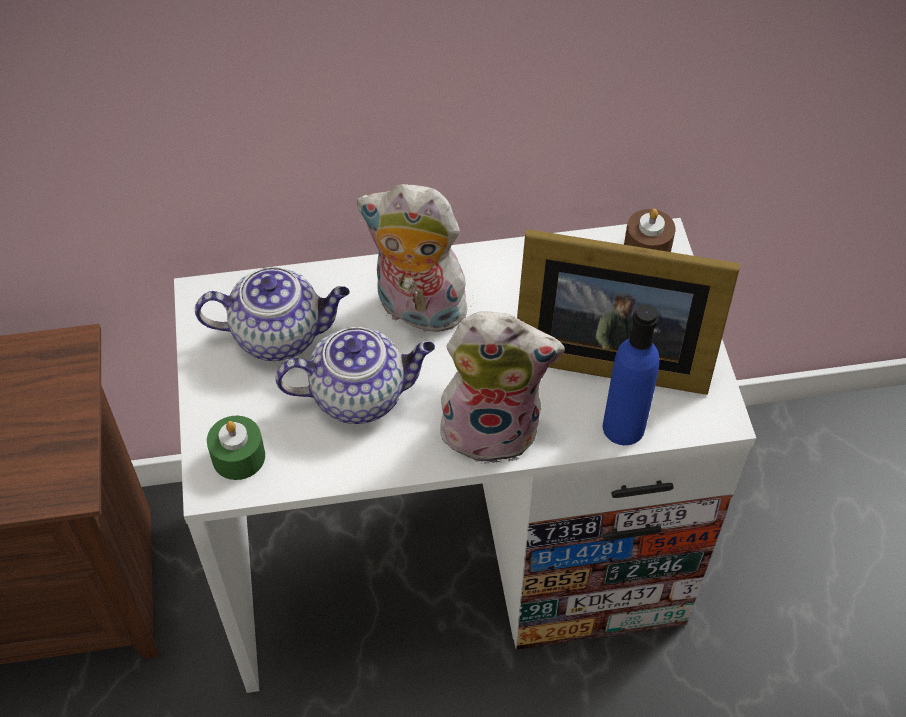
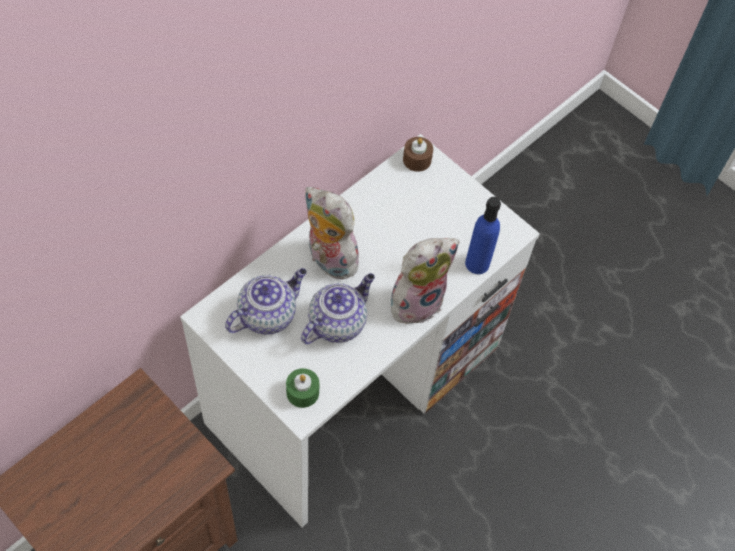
camera: 40 degrees left, 5 degrees up
(416, 310) = (328, 259): plush toy -> plush toy turned 60 degrees clockwise
(606, 353) = (440, 229): picture frame -> none

